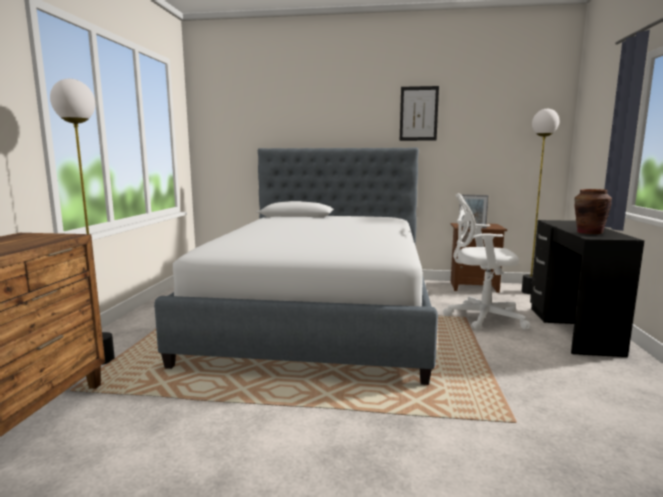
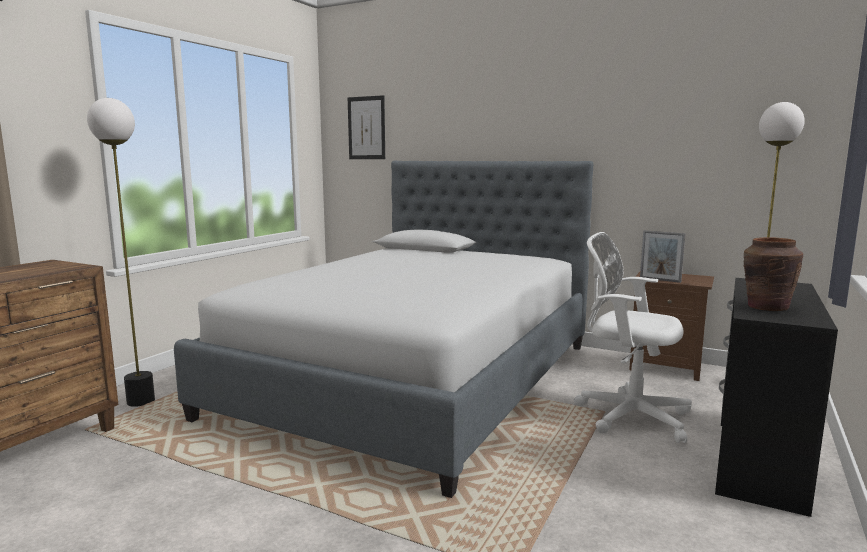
camera: 20 degrees right, 0 degrees up
(418, 113) = (597, 112): picture -> picture (366, 128)

